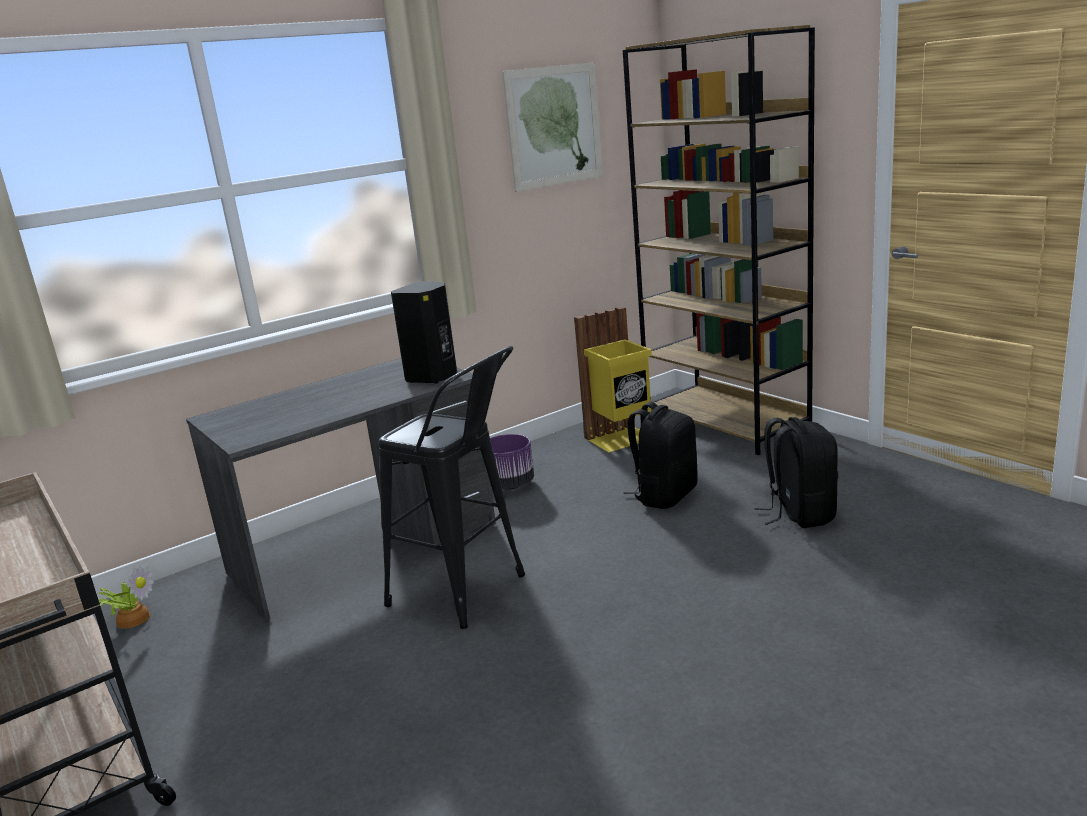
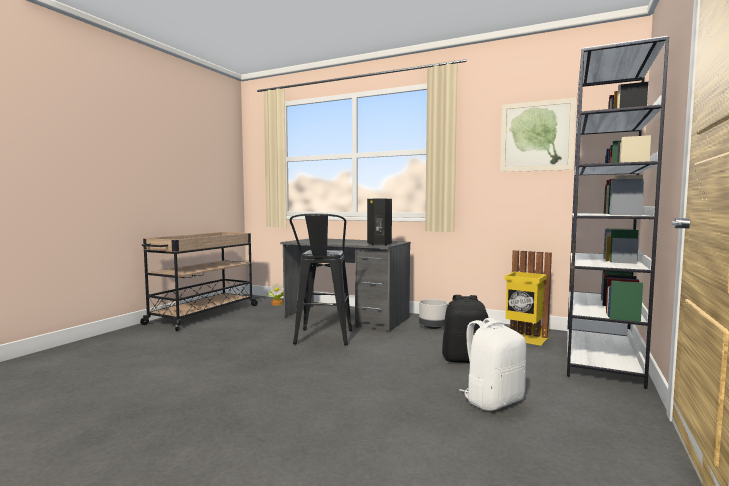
camera: 60 degrees right, 15 degrees down
(510, 485) = (432, 327): purple planter -> grey planter
(726, 423) = (601, 360): brown bookcase -> white bookcase
(799, 514) = (493, 401): black backpack -> white backpack

